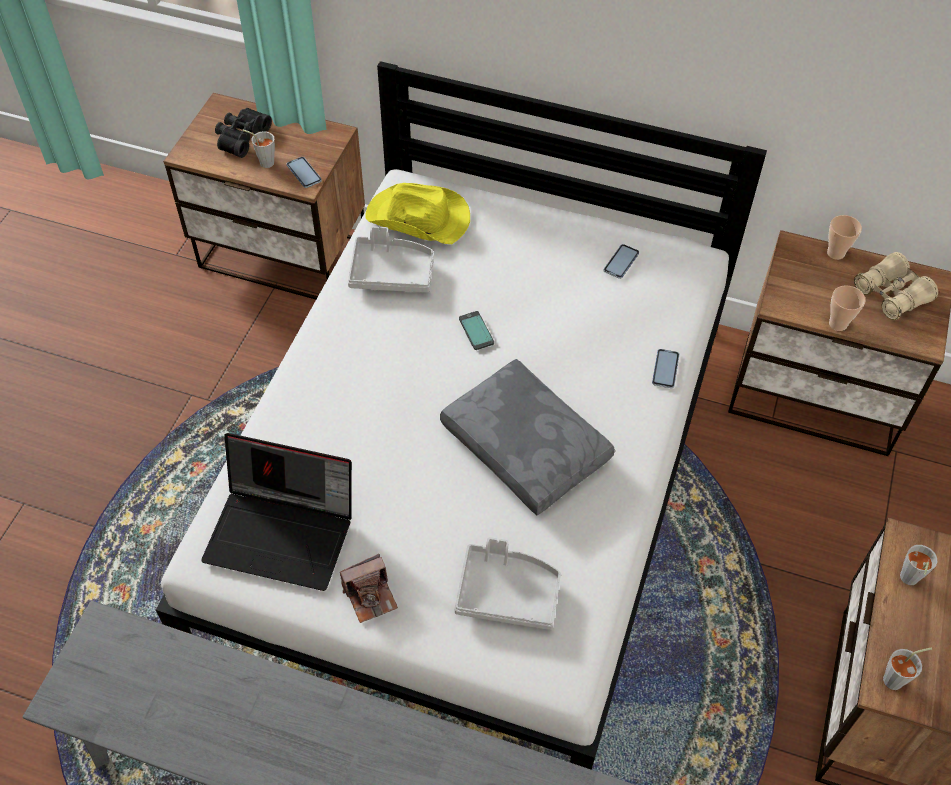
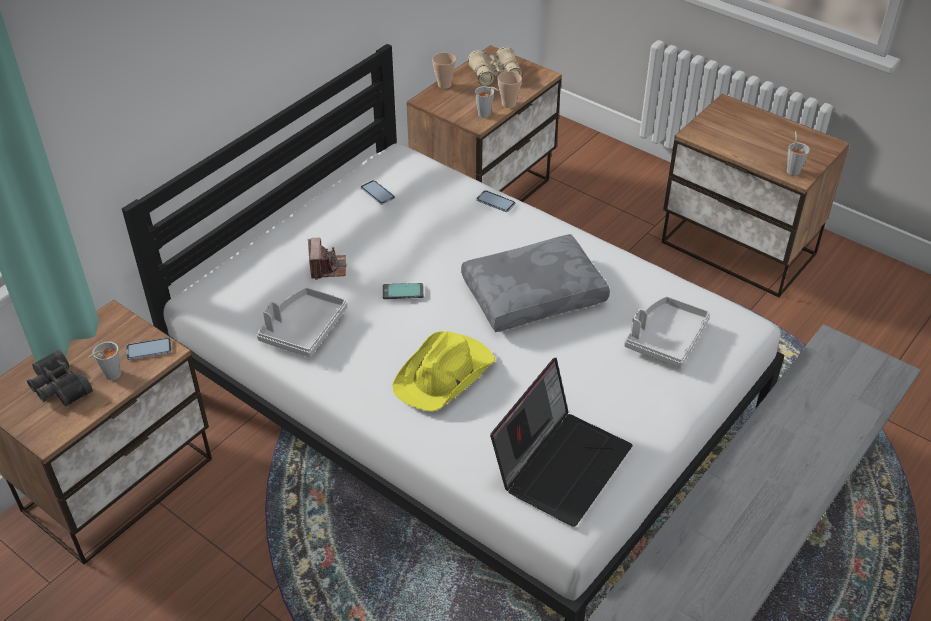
camera: 70 degrees left, 10 degrees down
(370, 596) = (644, 419): camera -> camera (327, 267)
(419, 218) = (248, 296): yellow hat -> yellow hat (445, 374)
(908, 580) = (724, 143): grey cup -> grey cup (486, 115)

